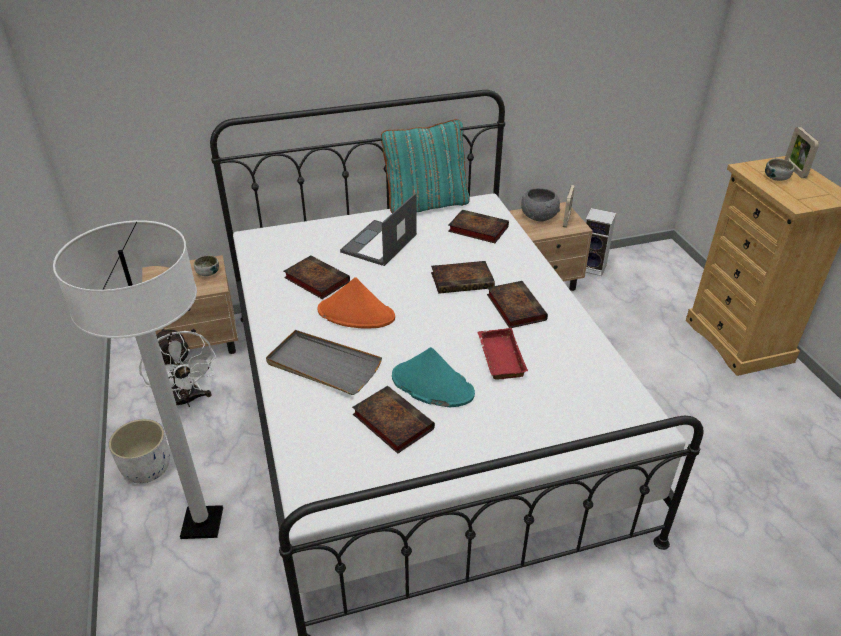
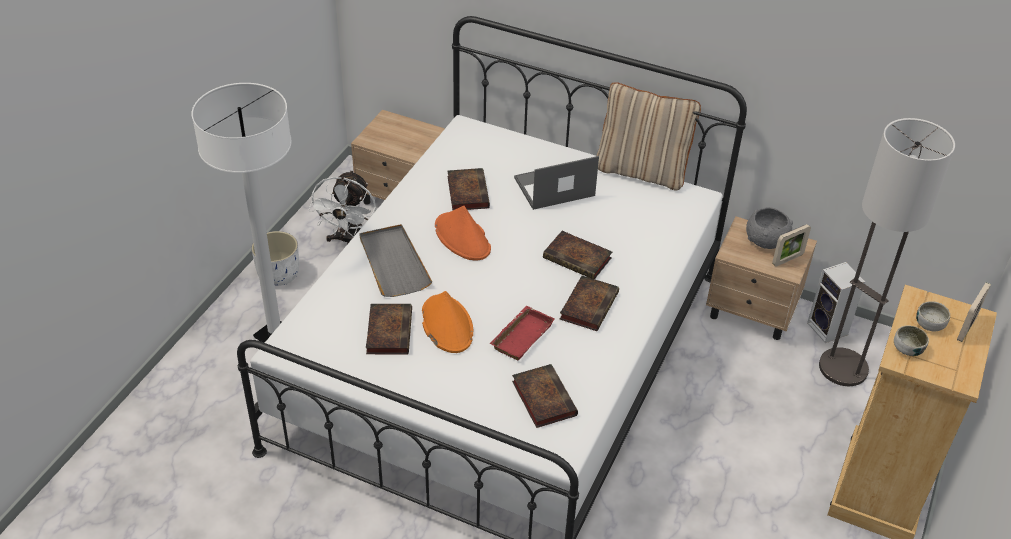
camera: 40 degrees right, 5 degrees up
(208, 273) = (422, 140): bowl -> bowl (907, 349)
(426, 204) = (642, 171): turquoise pillow -> beige pillow
(432, 385) = (446, 324): turquoise hat -> orange hat
(476, 229) = (653, 219): book -> book (542, 397)
(629, 284) = (843, 368): none -> floor lamp

